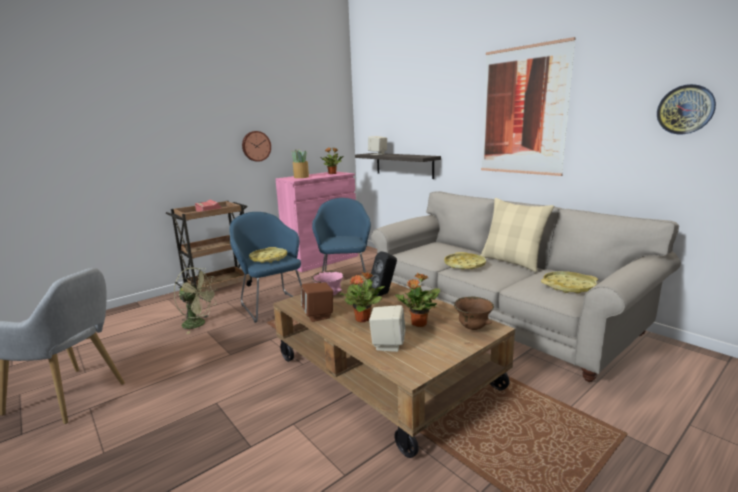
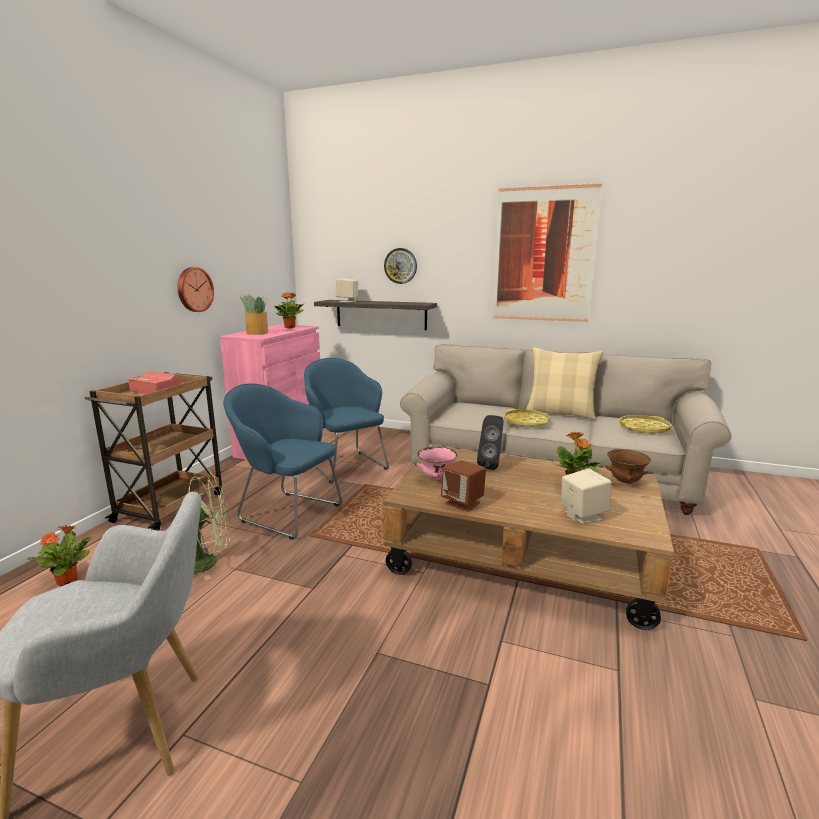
camera: 30 degrees left, 0 degrees up
(268, 258) = (290, 447): yellow tray -> none
(363, 319) = (516, 496): potted plant -> potted plant (68, 580)
(685, 109) = (704, 260): wall clock -> wall clock (400, 266)

